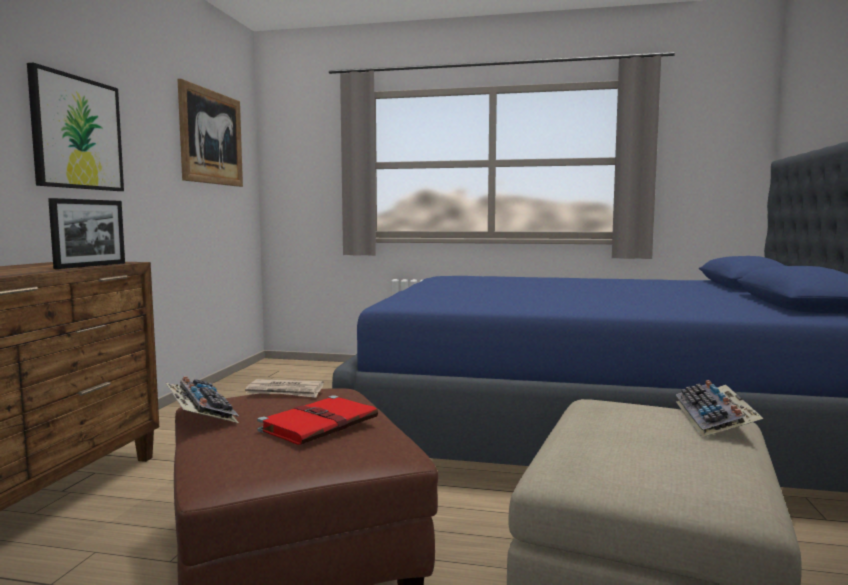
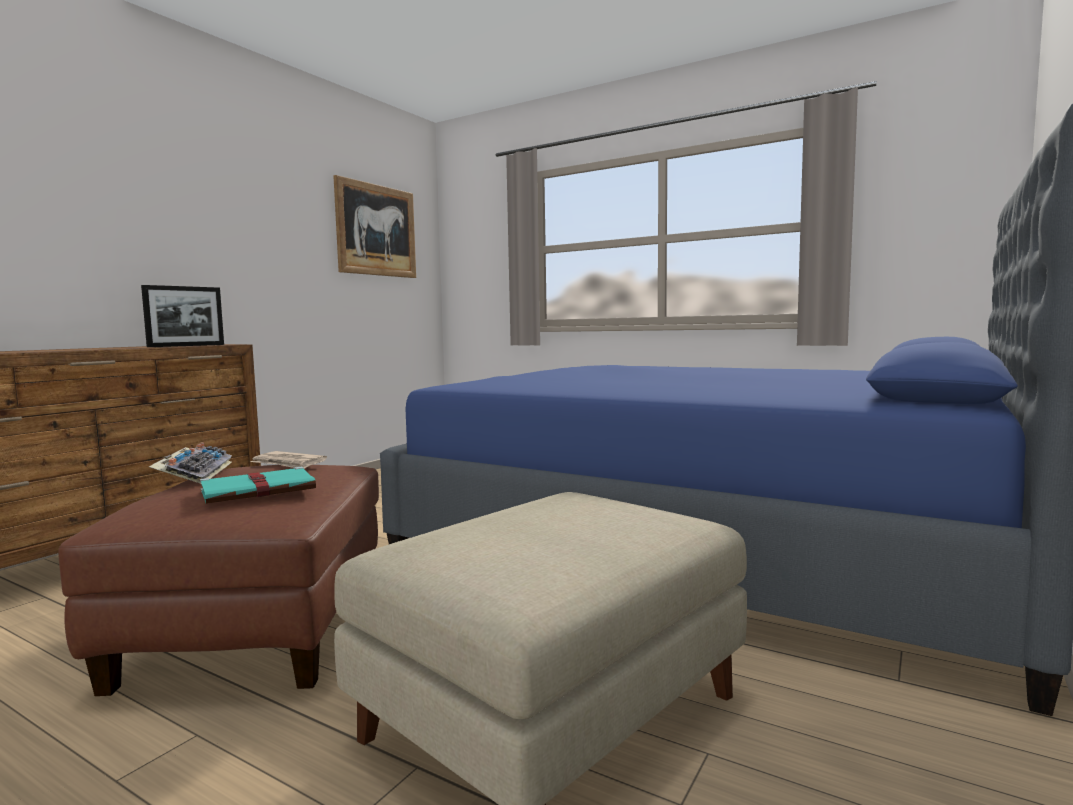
camera: 20 degrees right, 0 degrees up
(77, 133) = (214, 230): picture -> none
(320, 424) = (260, 490): red book -> turquoise book
(715, 420) = (660, 521): keyboard -> none

